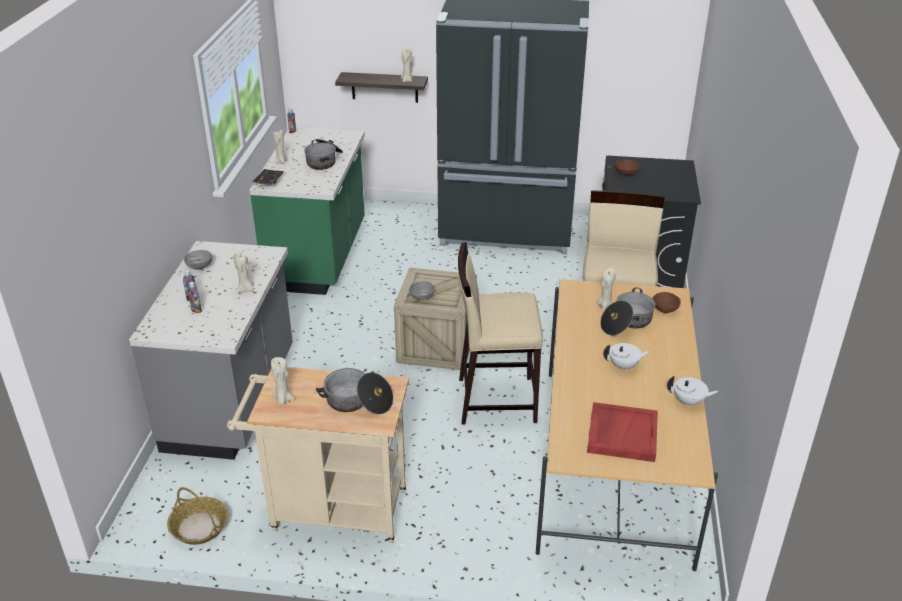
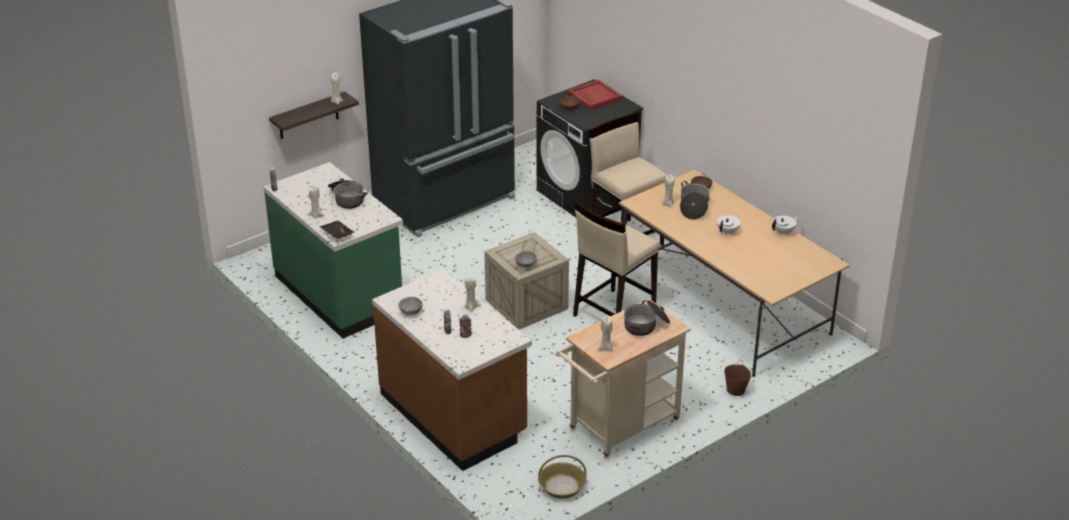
camera: 45 degrees left, 0 degrees up
(232, 400) = (454, 415): grey counter -> brown counter
(496, 555) = (736, 390): none -> brown bucket
(621, 434) = (778, 266): red tray -> red tray (594, 97)

